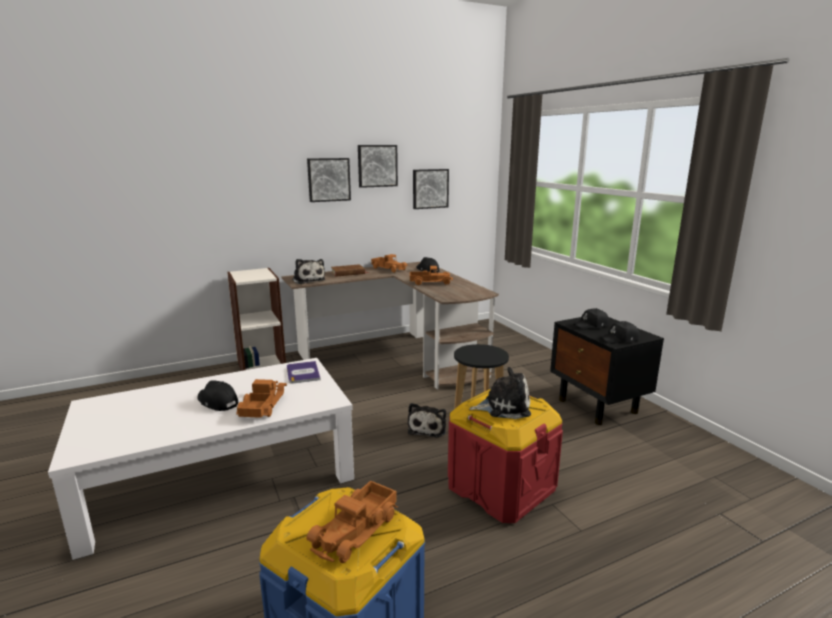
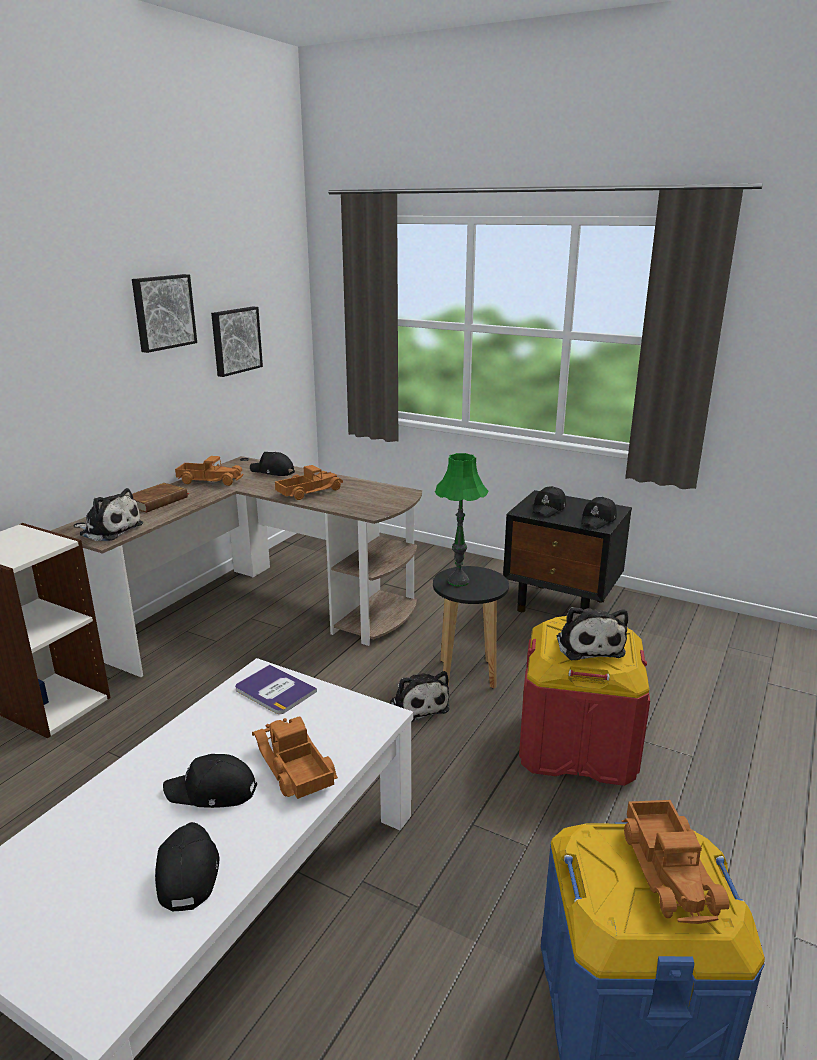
camera: 35 degrees left, 5 degrees up
(165, 426) = (187, 871): none -> black cap
(328, 179) = (95, 345): picture -> none
(473, 351) = (458, 581): none -> green table lamp
(503, 407) = (589, 645): plush toy -> plush toy turned 120 degrees clockwise

